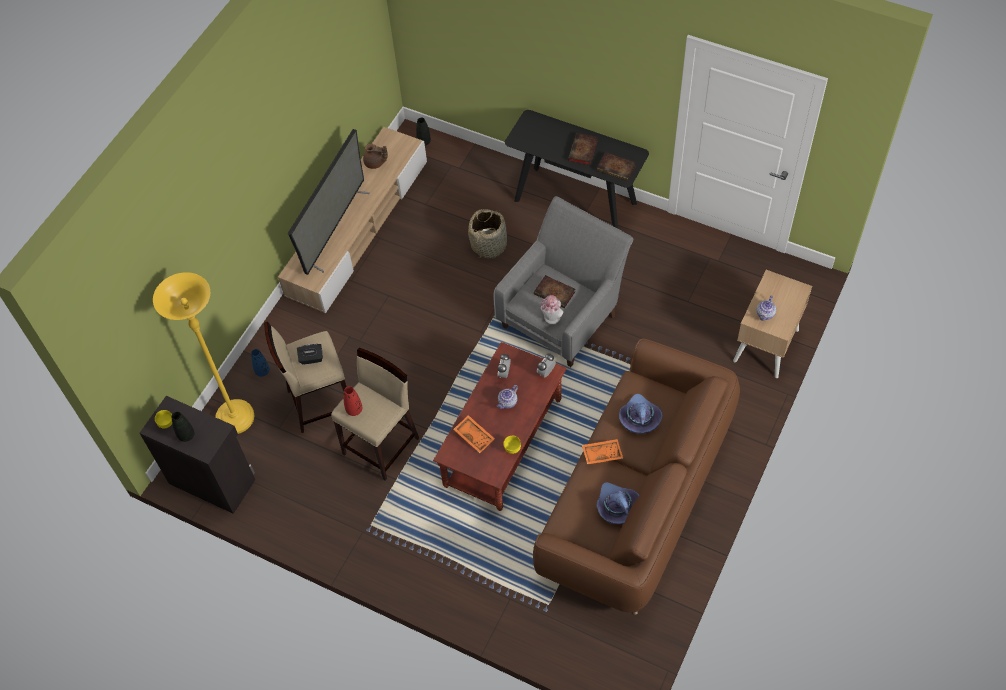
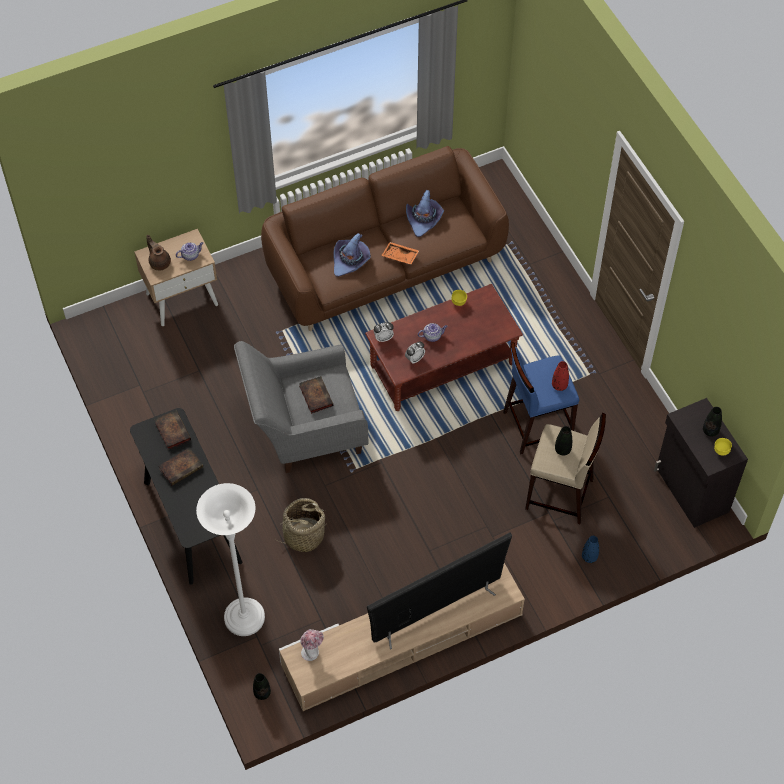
camera: 145 degrees left, 0 degrees up
(235, 418) = (640, 530): yellow floor lamp -> none
(311, 358) = (562, 450): black tissue box -> black vase
(375, 163) = (344, 657): brown teapot -> brown teapot (159, 262)
(382, 446) = (536, 425): beige stool -> blue stool
(474, 436) = (478, 329): orange tray -> none
(478, 172) = (244, 618): none -> white floor lamp
(551, 319) = (338, 378): hat -> hat (312, 651)

